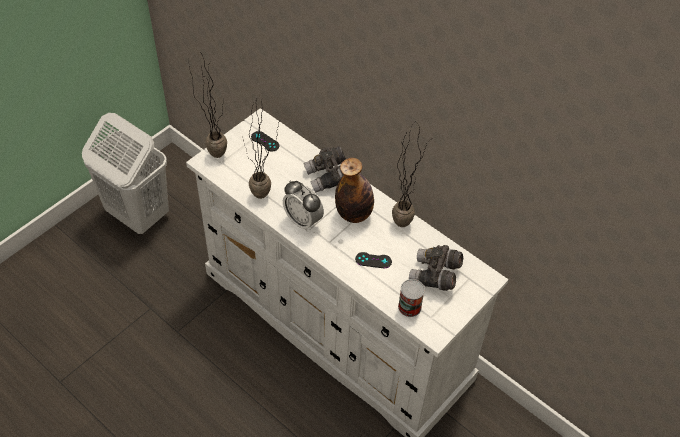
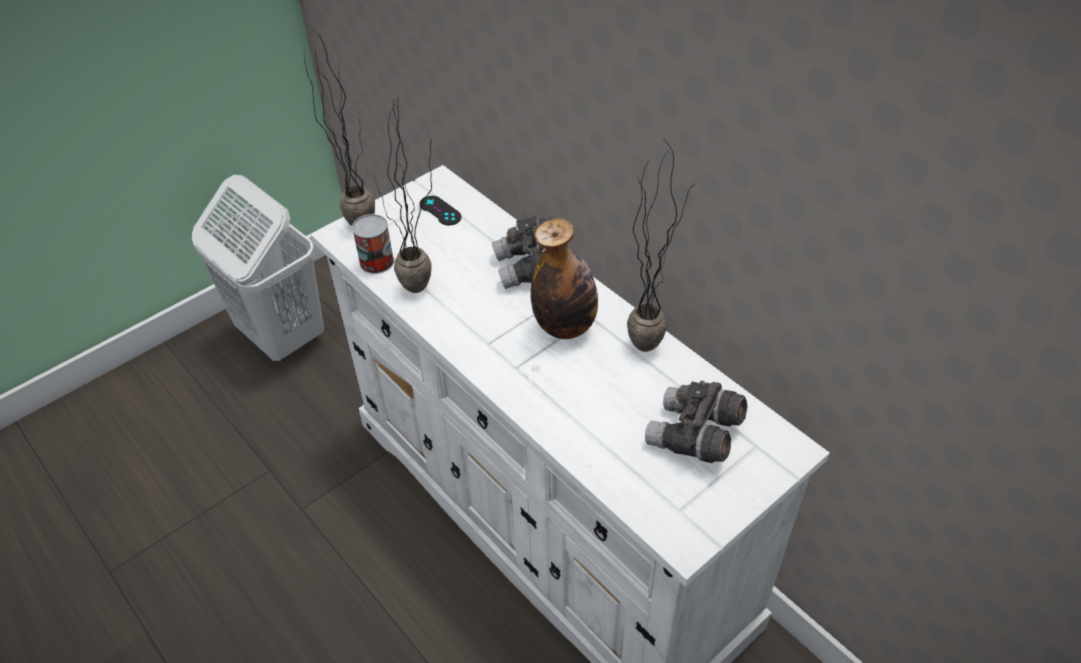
camera: 10 degrees right, 5 degrees down
(303, 221) = (478, 331): alarm clock -> none
(373, 260) = (587, 403): black game controller -> none
(409, 307) = (642, 488): can -> can (377, 262)

